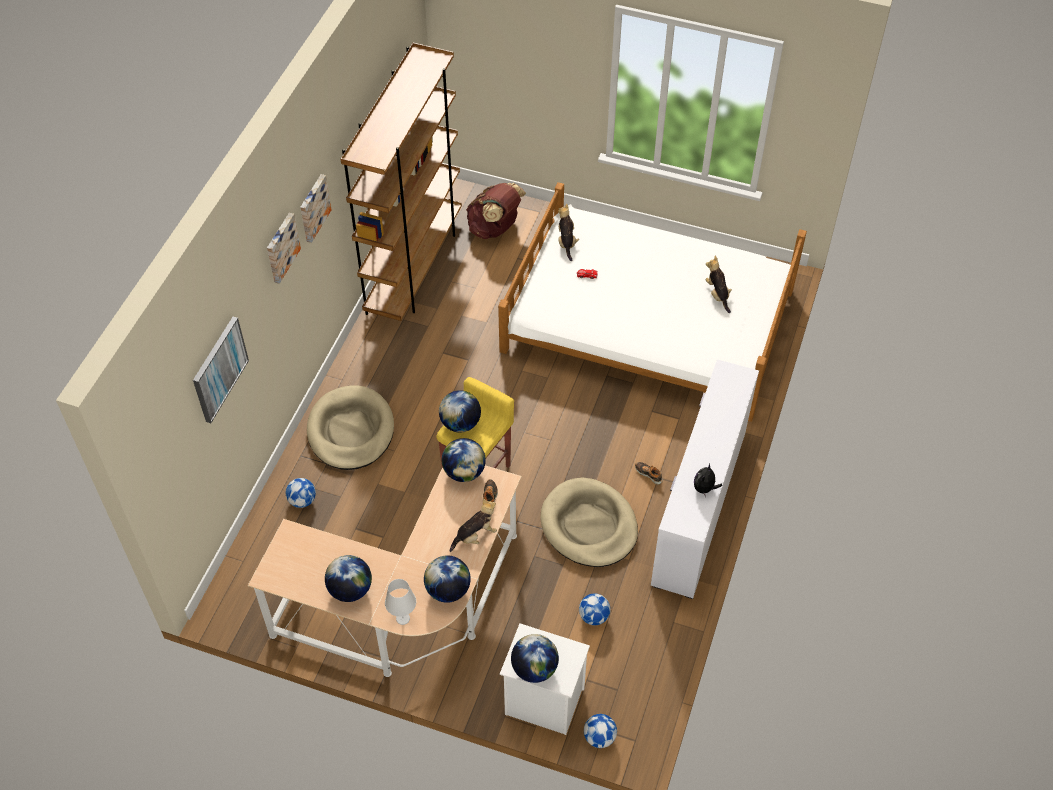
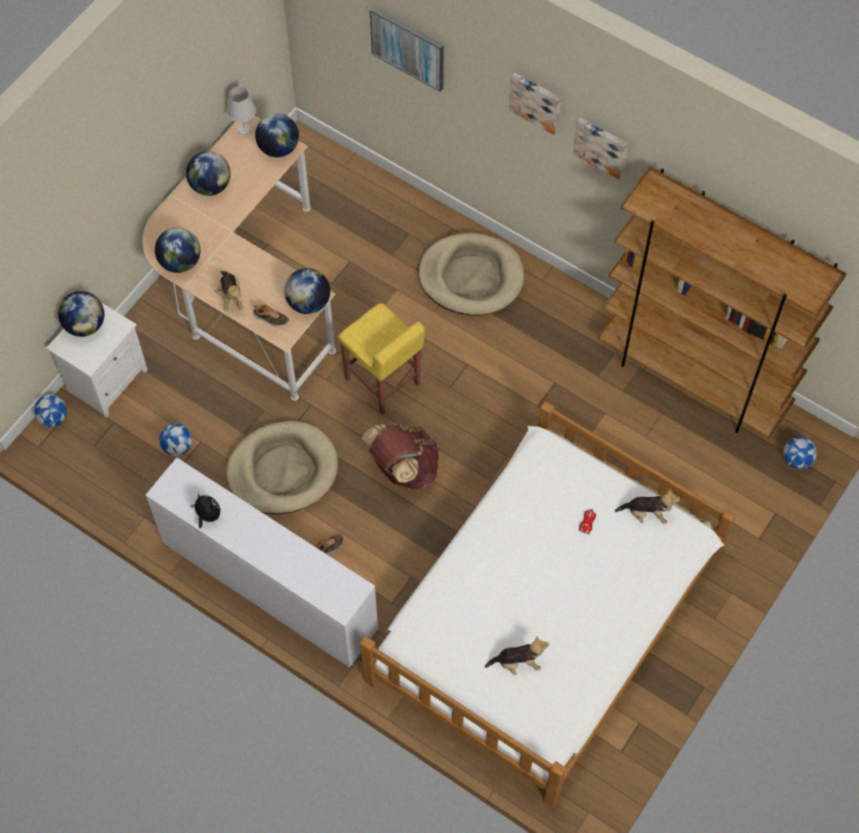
camera: 105 degrees right, 10 degrees up
(302, 500) = (397, 222): football -> football (796, 459)
(402, 618) = (165, 221): white table lamp -> white table lamp (244, 129)
(460, 423) = (385, 325): globe -> globe (278, 148)
(495, 228) = (739, 479): brown backpack -> brown backpack (403, 468)

